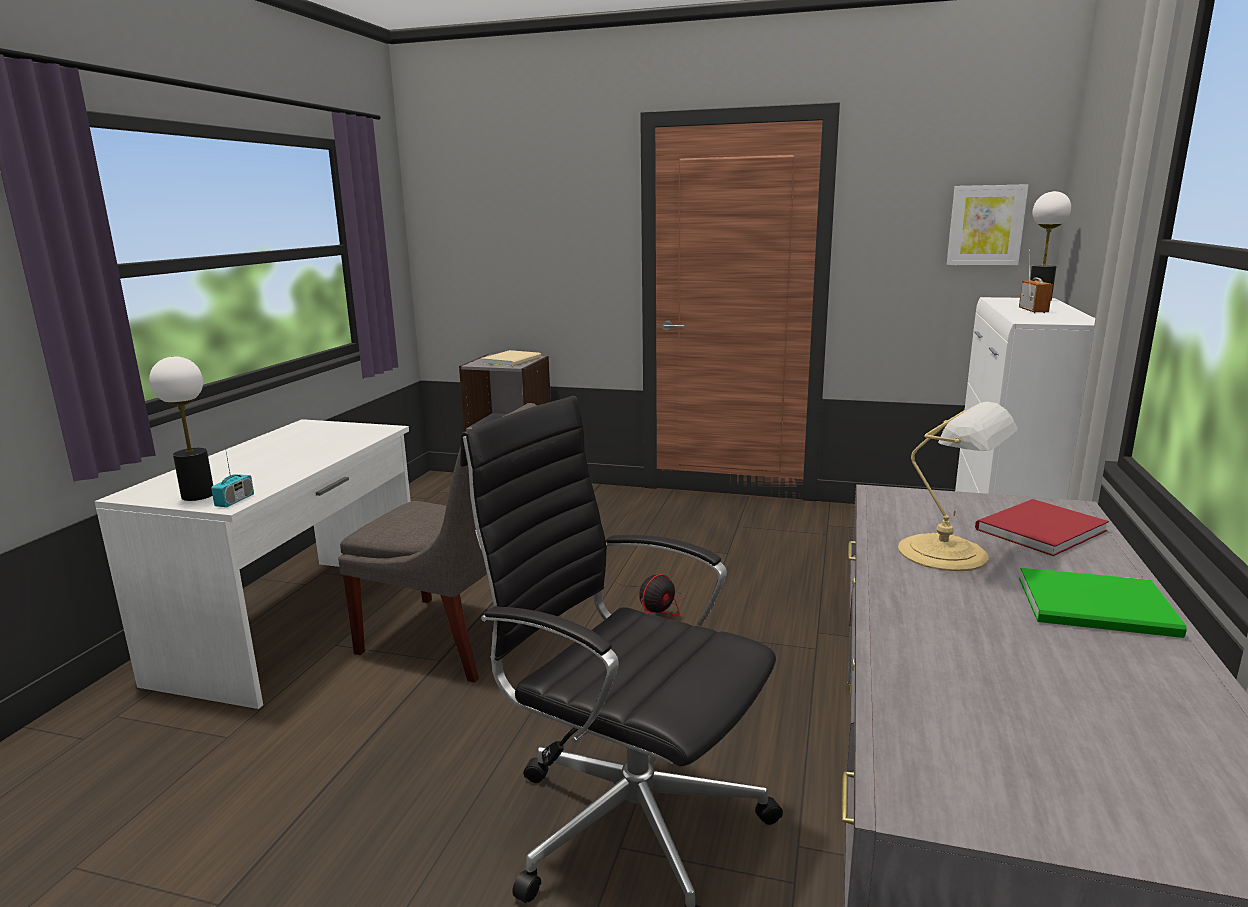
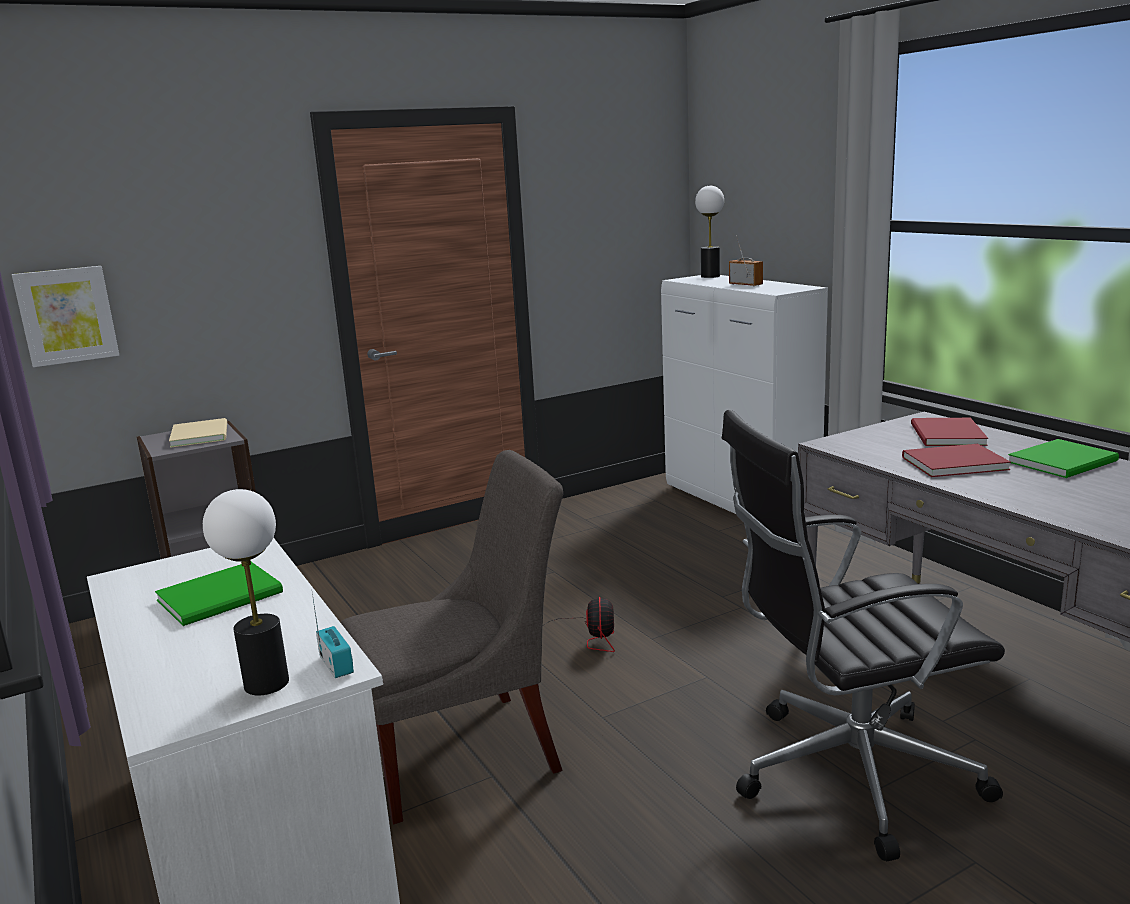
camera: 45 degrees left, 0 degrees up
(305, 449) = (224, 596): none -> green book
(948, 553) = (950, 463): table lamp -> red book
(986, 225) = (640, 217): picture -> picture (67, 315)

